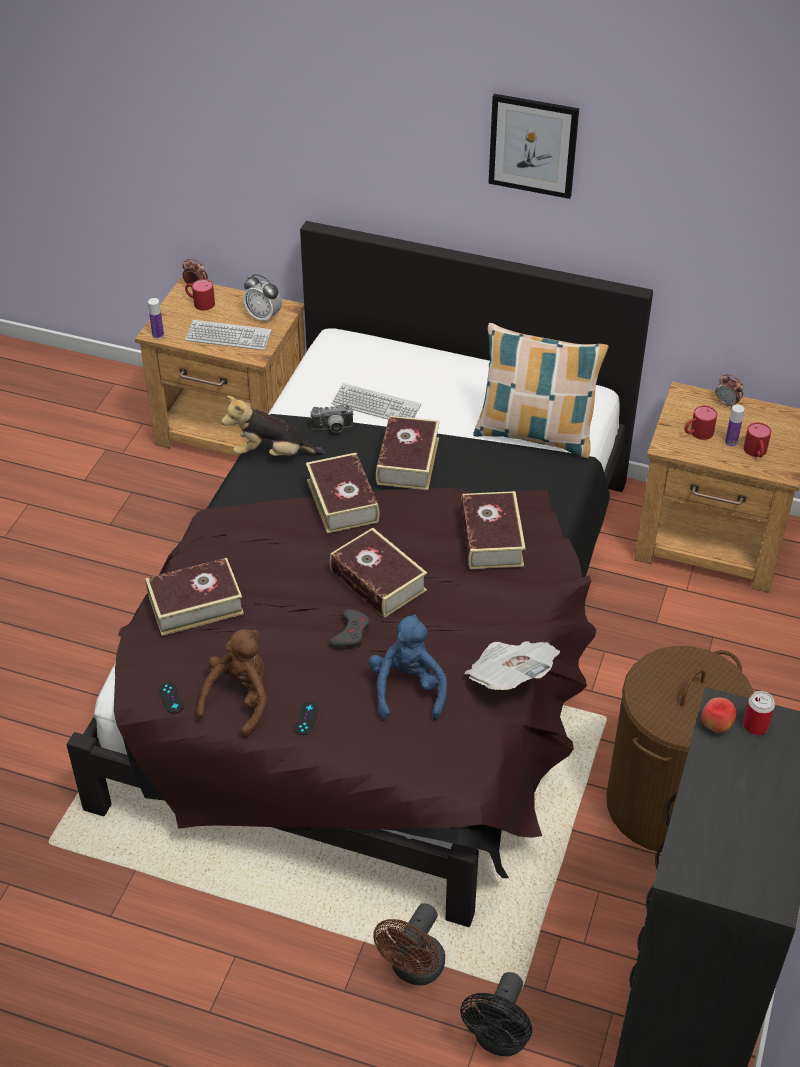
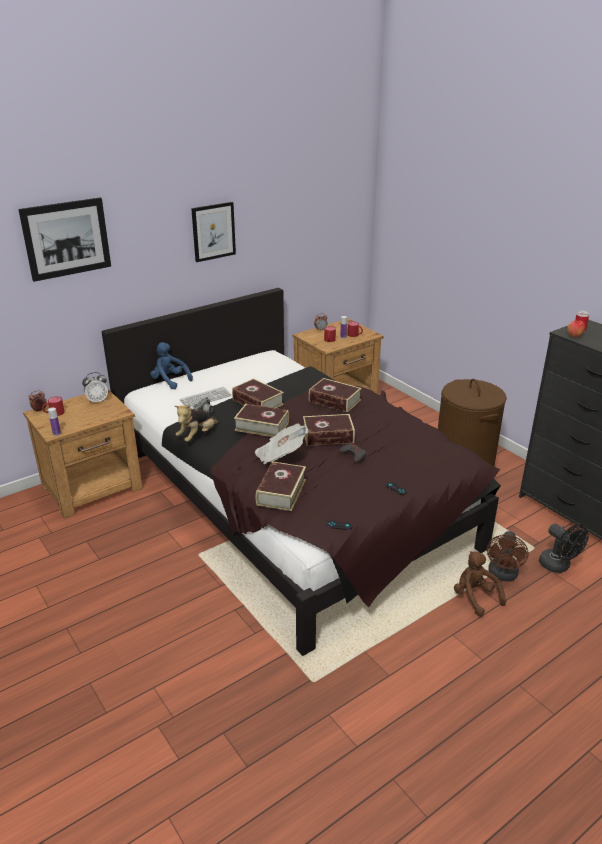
camera: 55 degrees left, 15 degrees down
(228, 336) = (95, 415): keyboard -> none
(240, 700) = (363, 504): brown plush toy -> brown plush toy (475, 597)
(273, 70) = (66, 239): none -> picture
(407, 689) = (404, 454): blue plush toy -> blue plush toy (169, 381)
(414, 970) = (502, 575): brown fan -> brown fan turned 45 degrees clockwise
(510, 678) = (424, 427): newspaper -> newspaper (280, 455)
(535, 435) = (280, 372): pillow -> none

